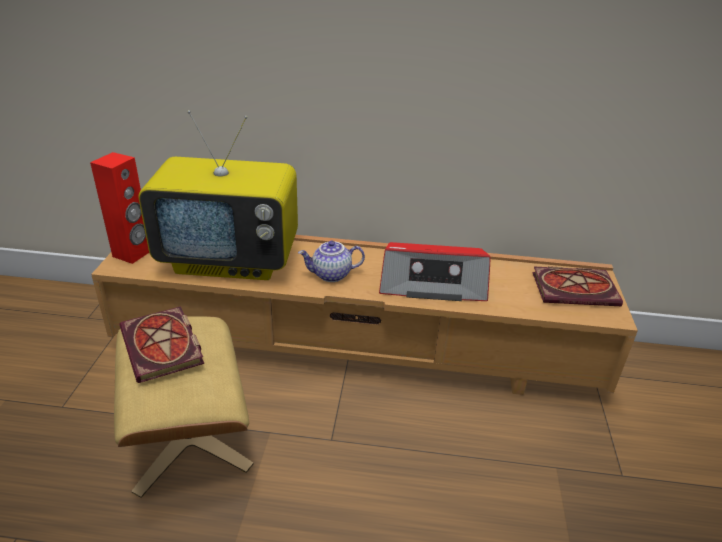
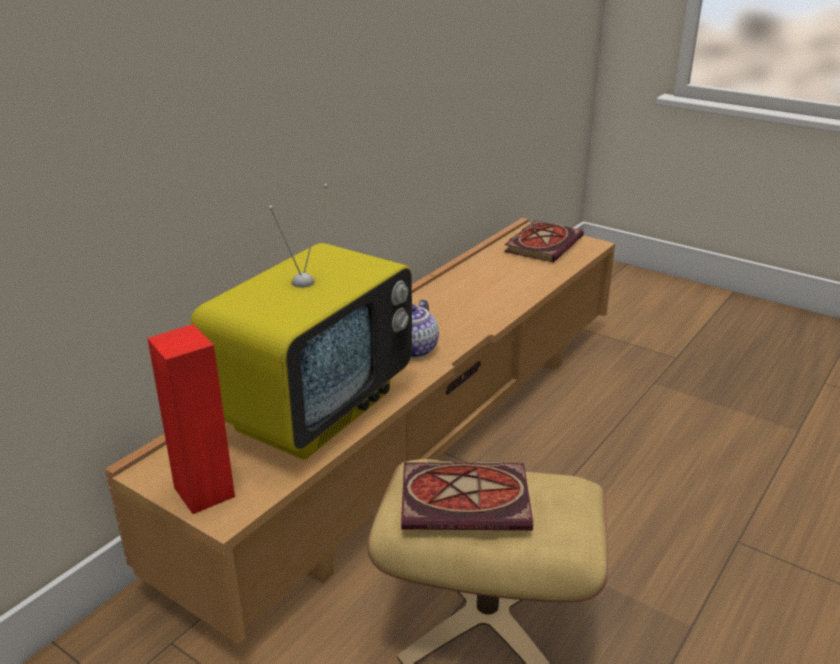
camera: 60 degrees left, 5 degrees down
(432, 284) = (481, 301): radio -> none

